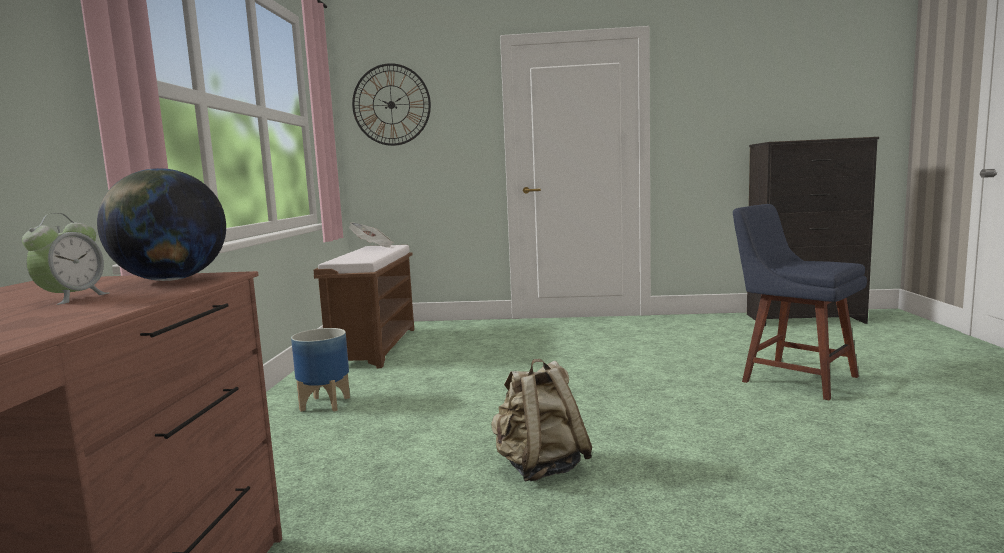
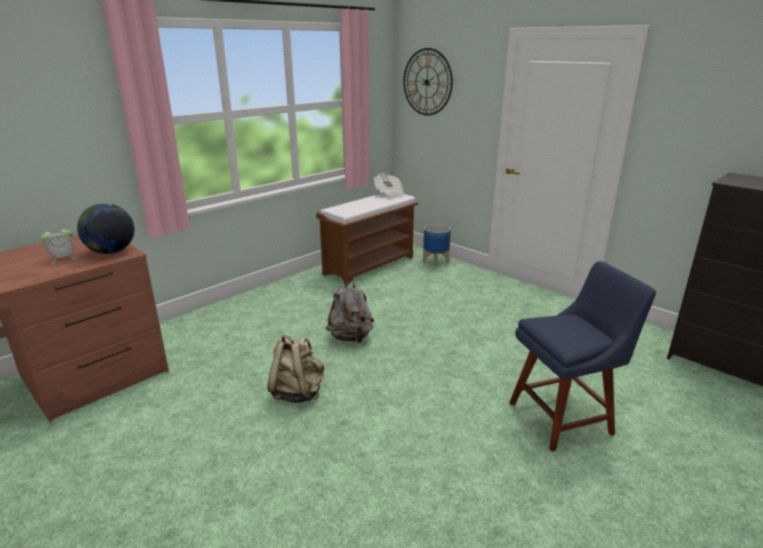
camera: 40 degrees right, 15 degrees up
(324, 404) = (285, 301): planter -> planter (435, 262)
(490, 402) = (351, 337): none -> grey backpack
(793, 378) = (564, 417): blue chair -> blue chair turned 75 degrees clockwise

